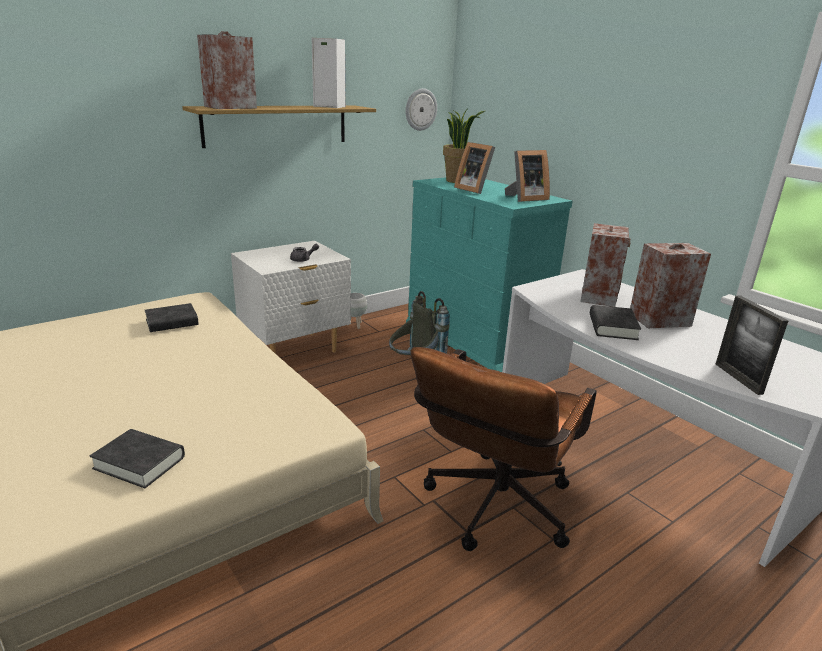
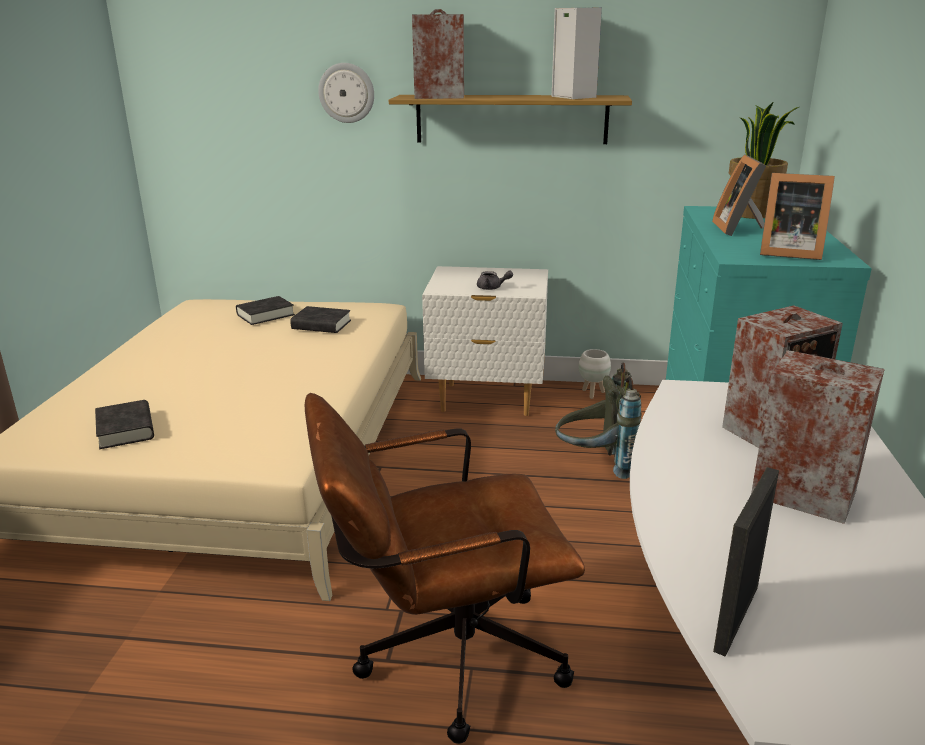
camera: 45 degrees right, 0 degrees up
(420, 109) = (746, 102): wall clock -> wall clock (346, 93)
(612, 327) = (692, 474): black book -> black book (265, 315)

